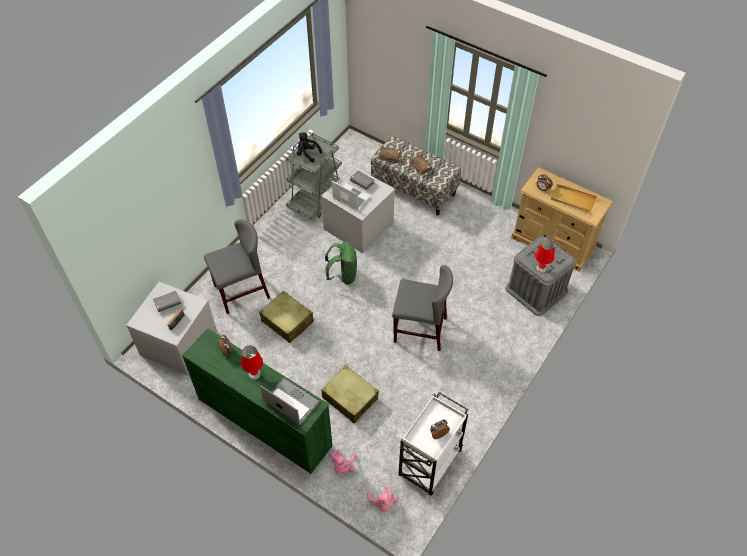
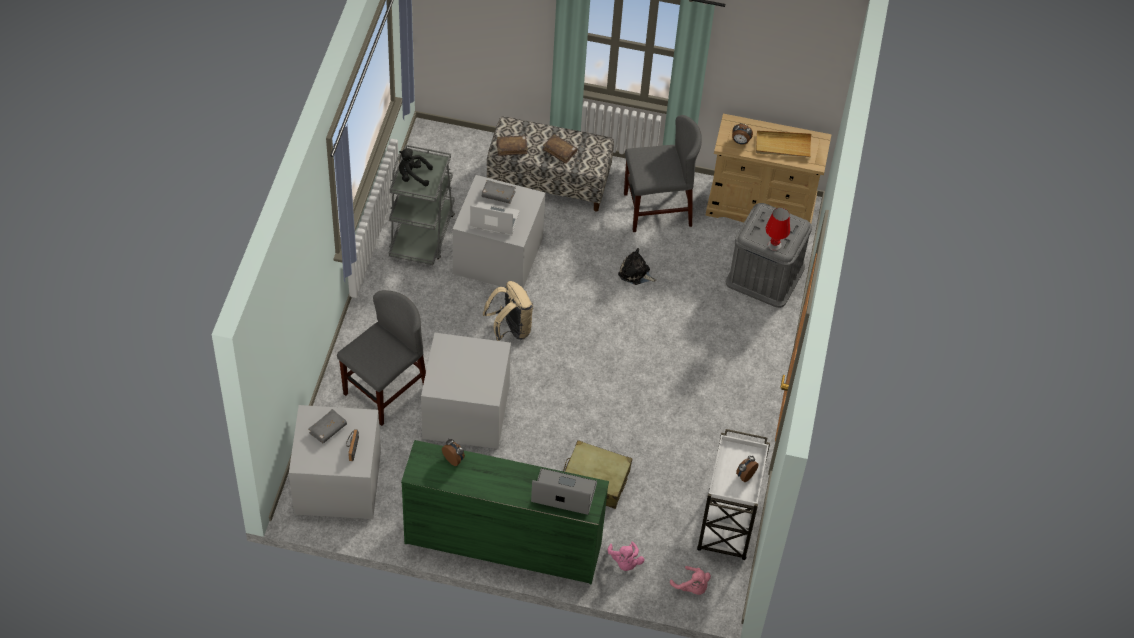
camera: 25 degrees left, 0 degrees up
(254, 374) = (503, 475): red table lamp -> none
(287, 321) = (467, 411): beige suitcase -> grey storage box
(343, 275) = (510, 329): green backpack -> beige backpack
(420, 330) = (643, 370): grey chair -> grey chair (657, 209)
(445, 263) = (635, 273): none -> plush toy

